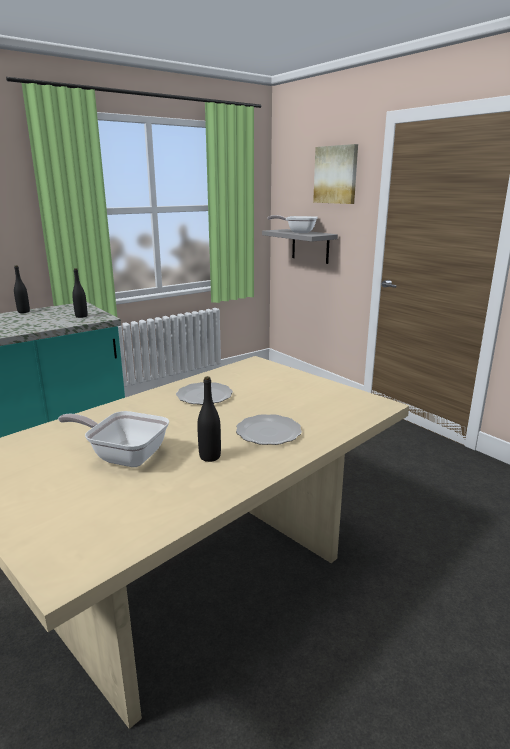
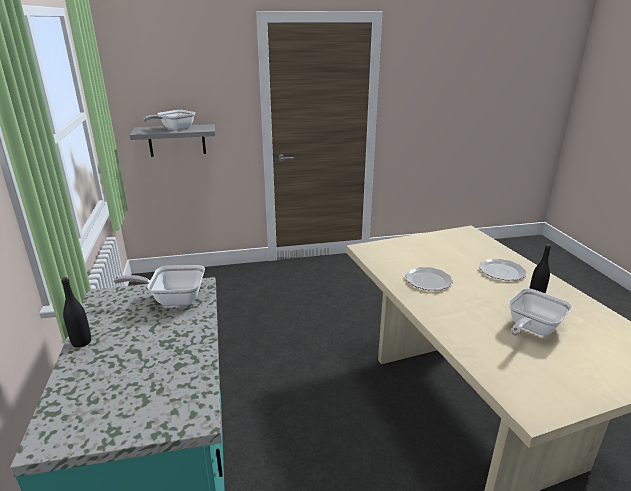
camera: 65 degrees left, 5 degrees up
(81, 316) = (173, 299): black bottle -> frying pan
(336, 175) = (202, 67): picture -> none

